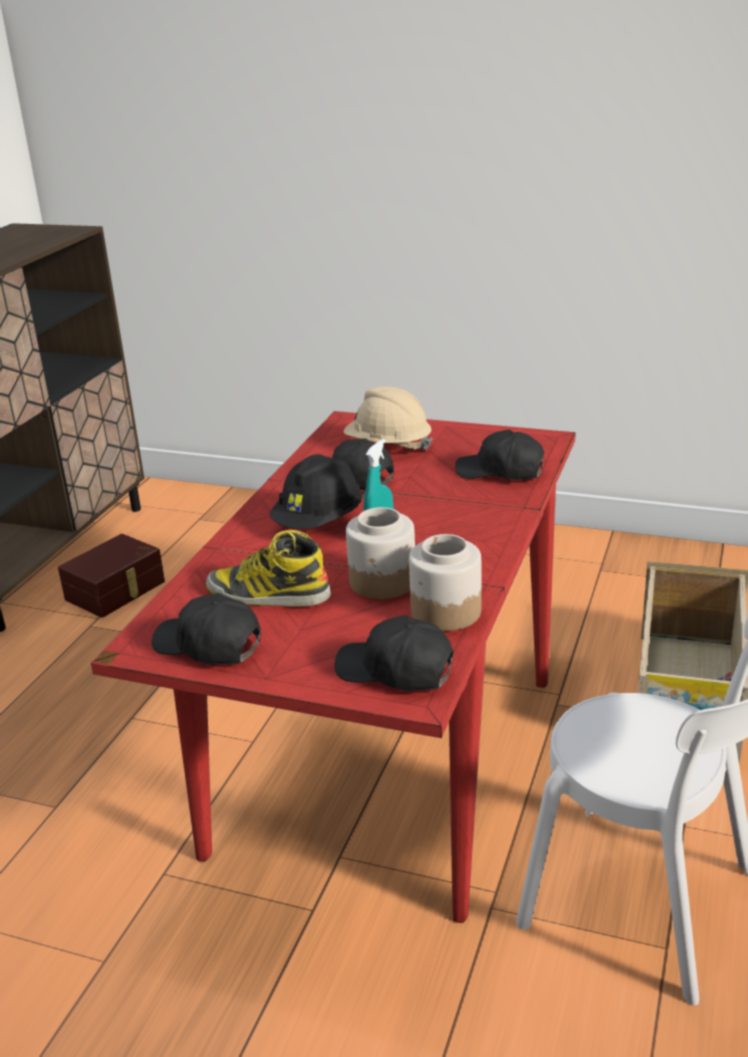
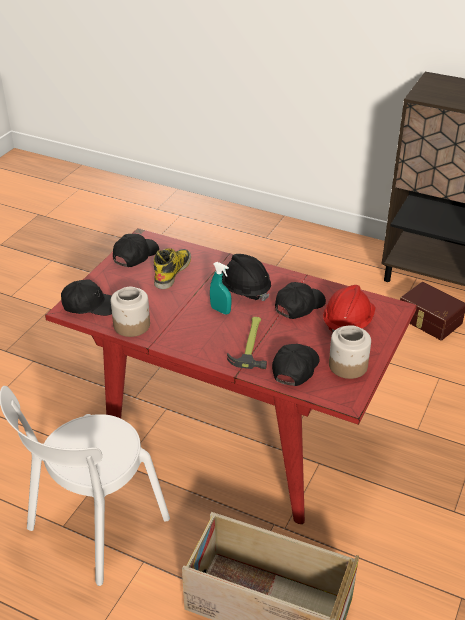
camera: 95 degrees right, 10 degrees up
(383, 582) = (169, 307): jar -> jar (347, 366)
(388, 446) = (347, 323): beige hard hat -> red hard hat
(395, 670) = (90, 305): black cap -> black cap turned 60 degrees clockwise
(458, 504) = (251, 344): none -> hammer

